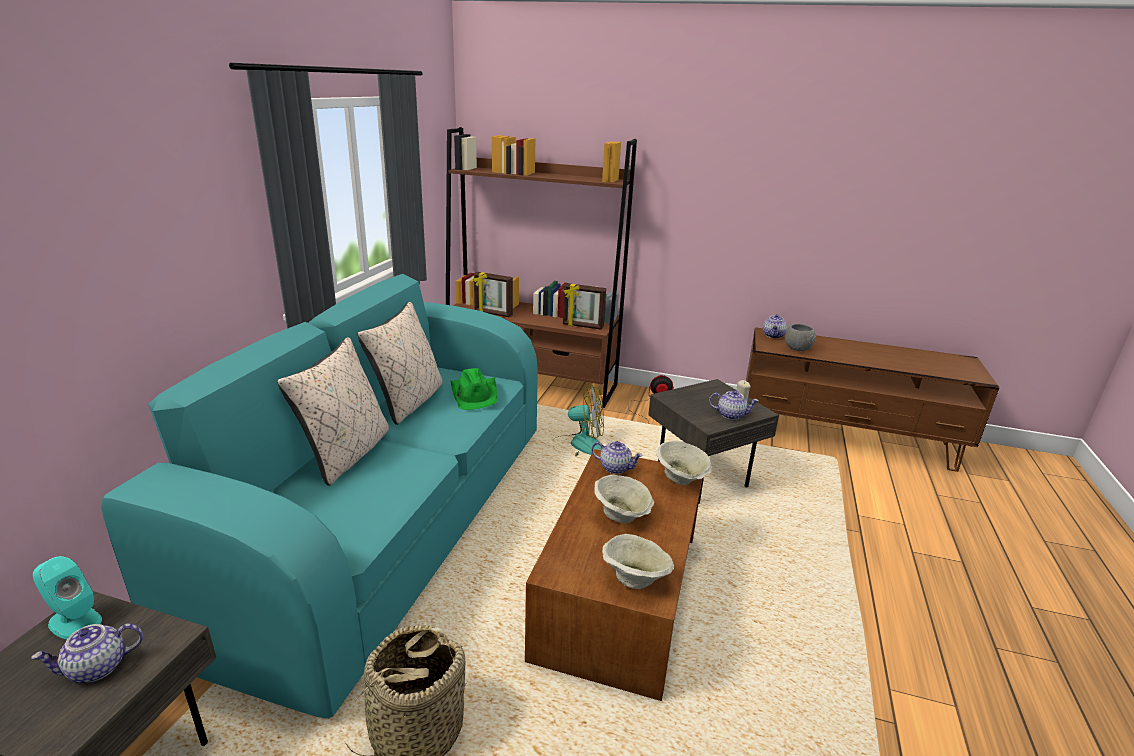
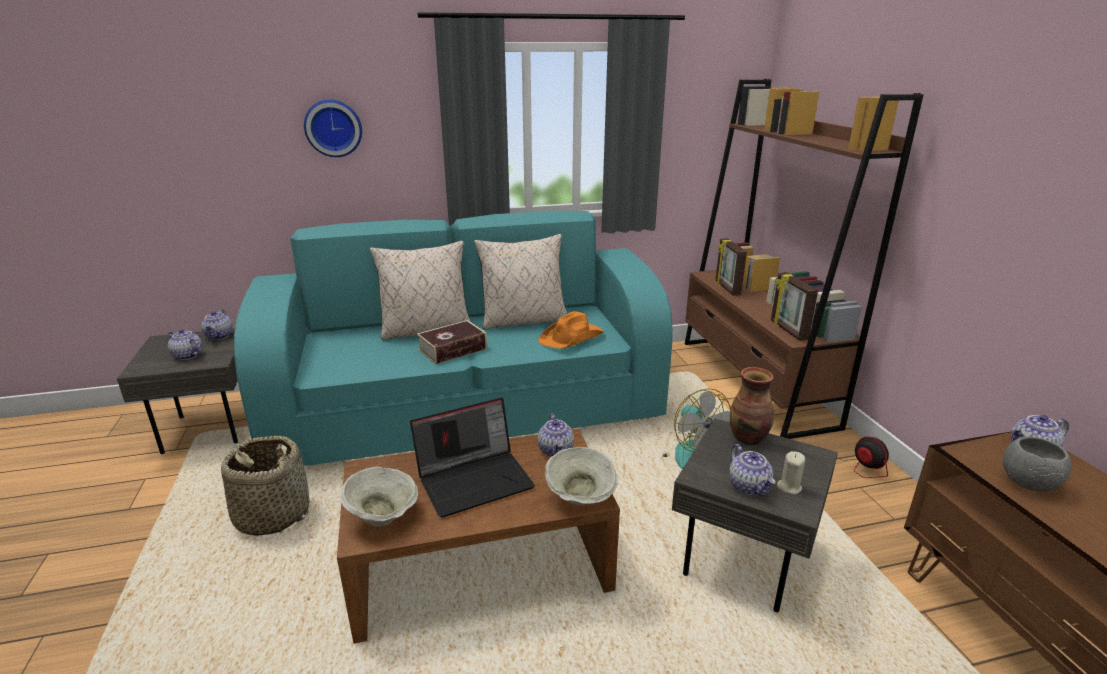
camera: 60 degrees right, 0 degrees up
(74, 621) = (219, 336): turquoise speaker -> teapot
(131, 233) = (333, 128): none -> wall clock
(414, 453) = (452, 349): none -> book
(475, 394) = (572, 337): green hat -> orange hat
(621, 516) = (475, 479): beige bowl -> laptop
(682, 394) = (749, 438): none -> vase

